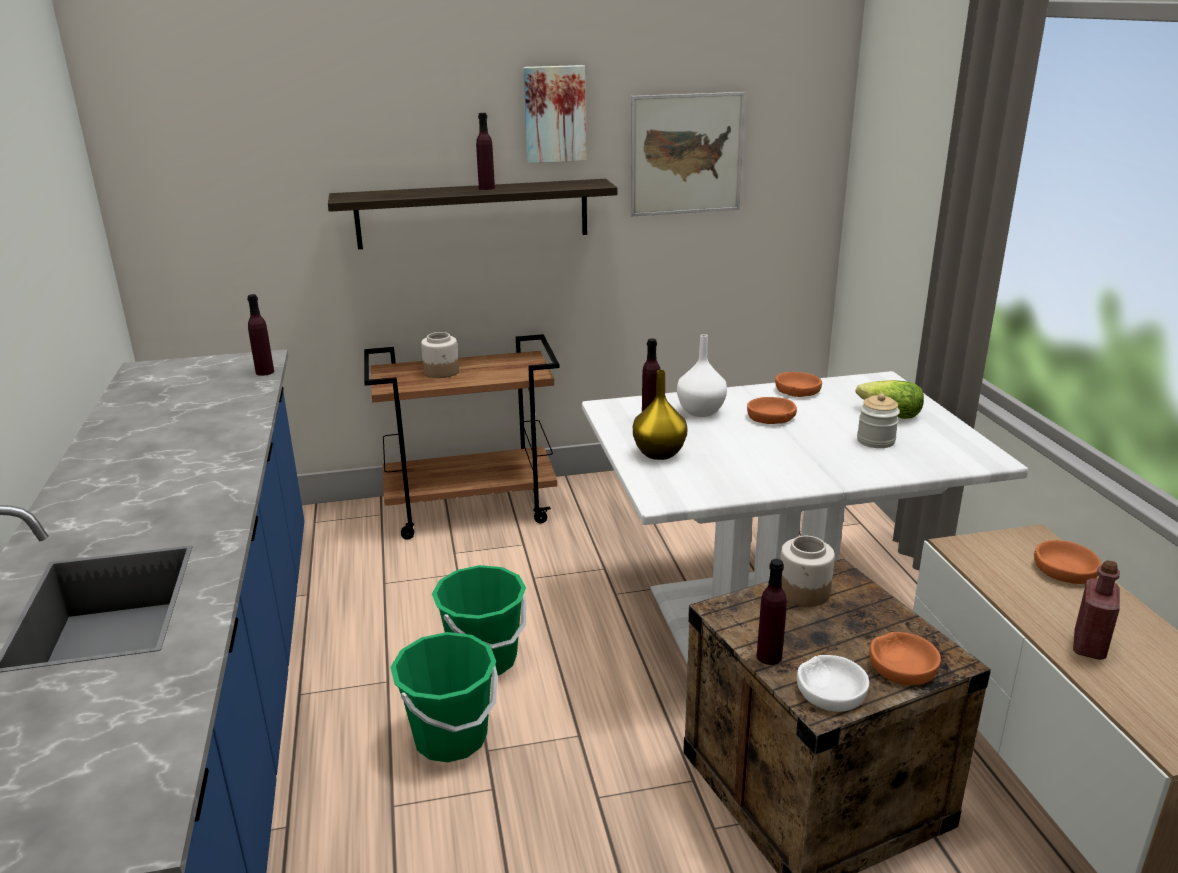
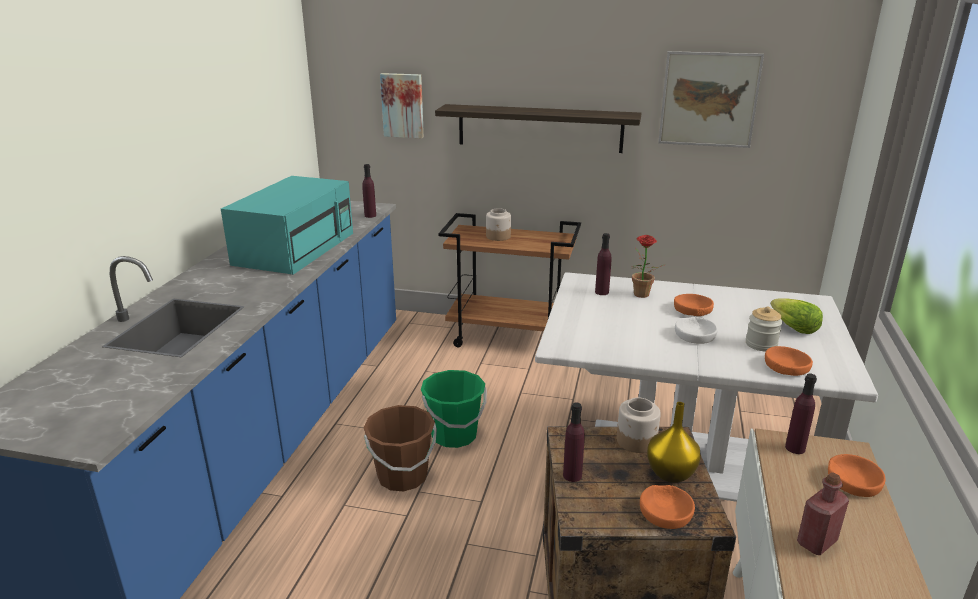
camera: 25 degrees right, 0 degrees up
(191, 440) = (296, 248): none -> turquoise microwave
(450, 738) = (402, 476): green bucket -> brown bucket
(486, 188) = (547, 111): purple bottle -> purple bottle (795, 448)
(554, 114) = (606, 61): picture -> picture (403, 105)
(658, 453) = (583, 317): yellow vase -> yellow vase (669, 473)
(700, 412) = (641, 296): white vase -> potted plant
(797, 390) = (733, 295): orange bowl -> orange bowl (786, 367)
(831, 691) = (596, 511): white bowl -> white bowl (695, 335)

